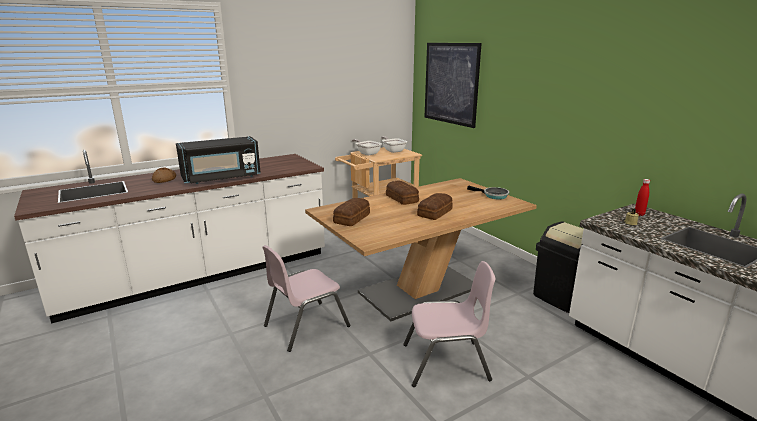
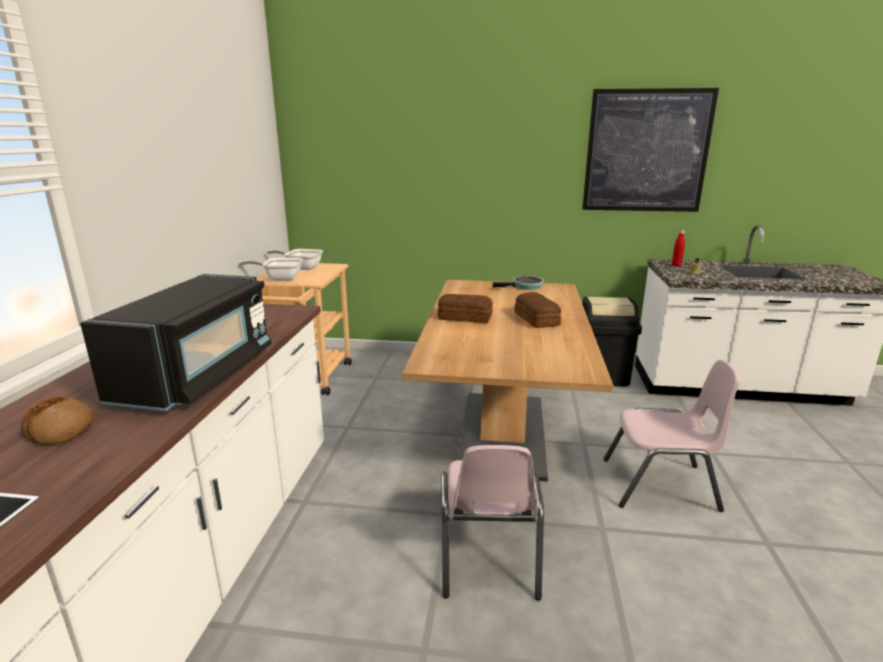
camera: 50 degrees left, 0 degrees up
(353, 218) = (490, 357): bread -> none
(446, 363) = (660, 485): pink chair -> pink chair turned 60 degrees clockwise
(451, 83) = (366, 159): picture -> picture (646, 151)

